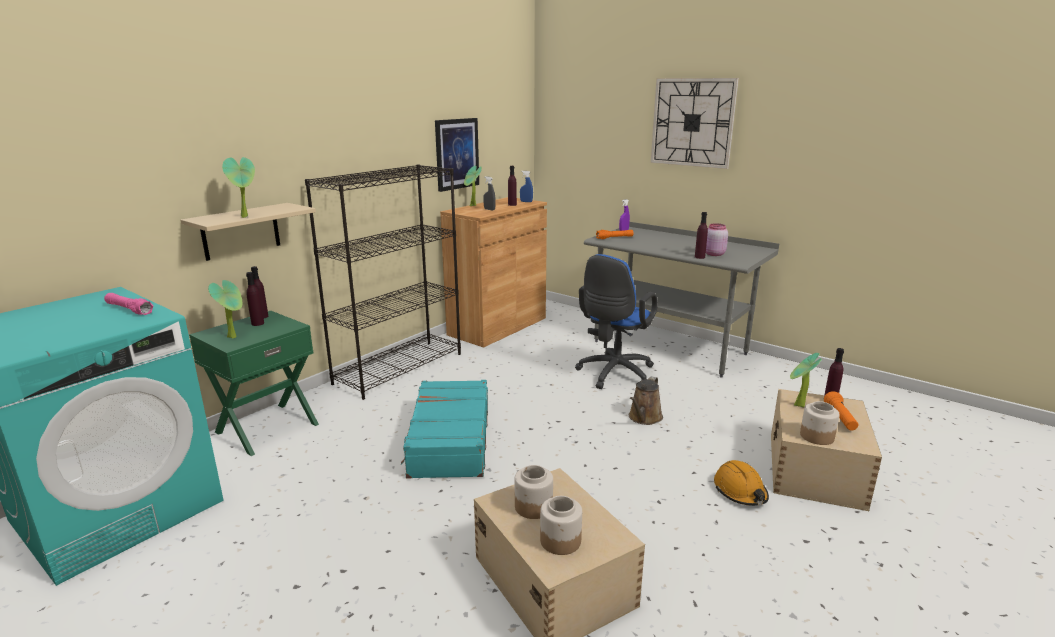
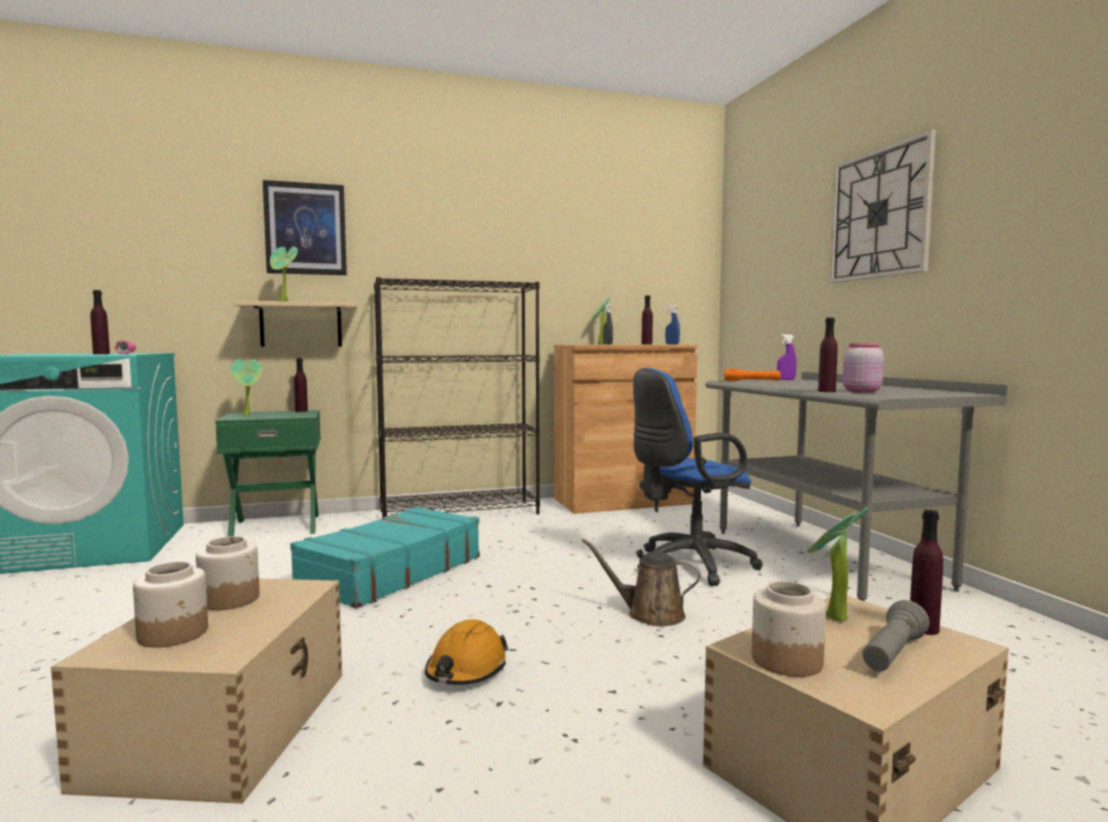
camera: 35 degrees right, 15 degrees down
(257, 323) = (286, 413): purple bottle -> purple bottle (101, 354)
(457, 154) = (588, 283): picture -> picture (305, 229)
(644, 418) = (650, 614): brown watering can -> brown watering can turned 45 degrees clockwise
(740, 491) = (645, 740): orange hard hat -> orange hard hat (466, 670)
(840, 419) = (893, 655): orange flashlight -> grey flashlight

